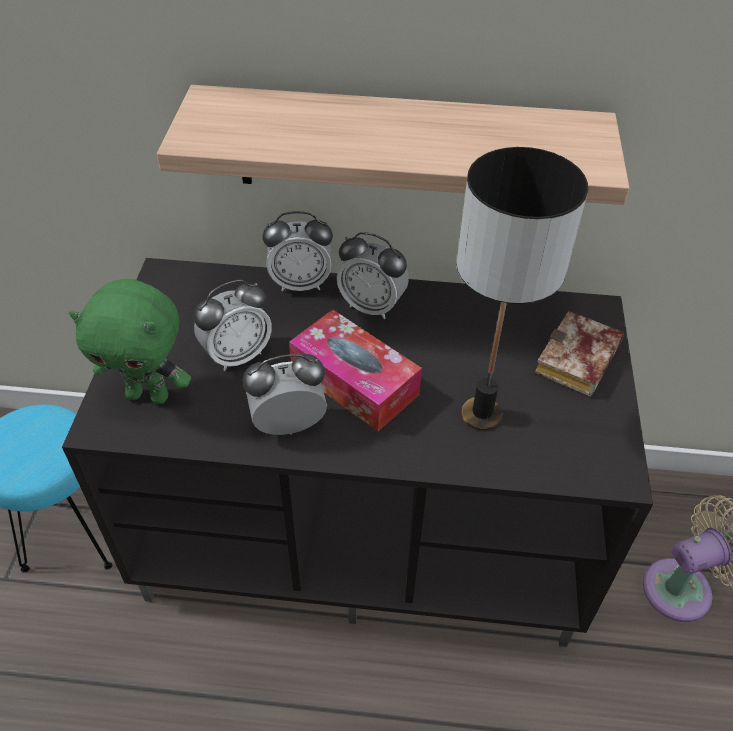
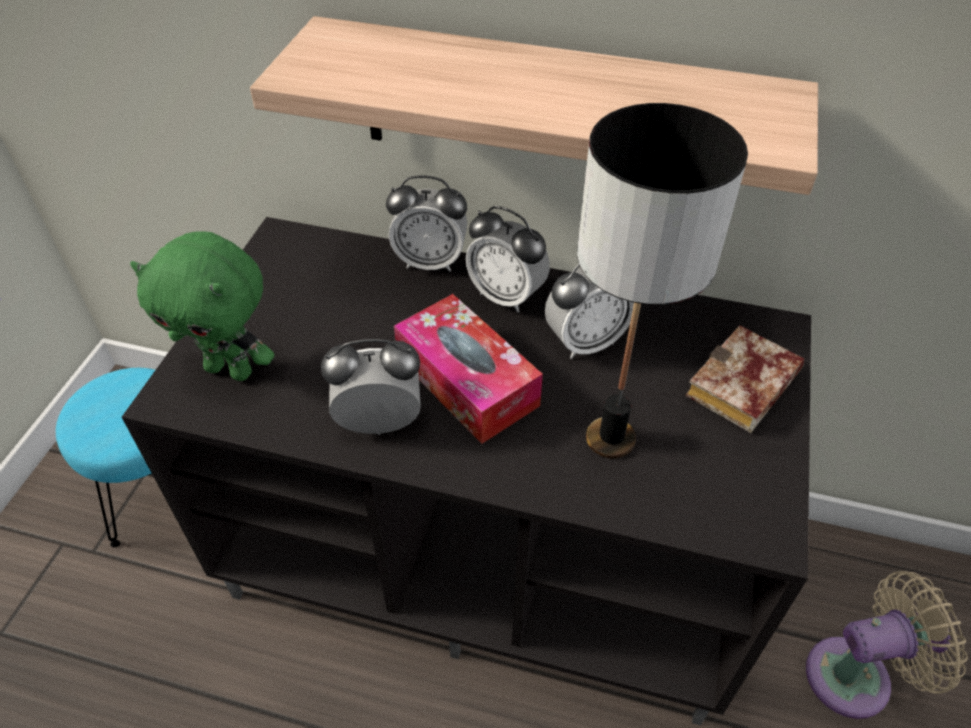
camera: 10 degrees right, 0 degrees up
(237, 355) = (340, 335): alarm clock -> alarm clock (585, 342)

